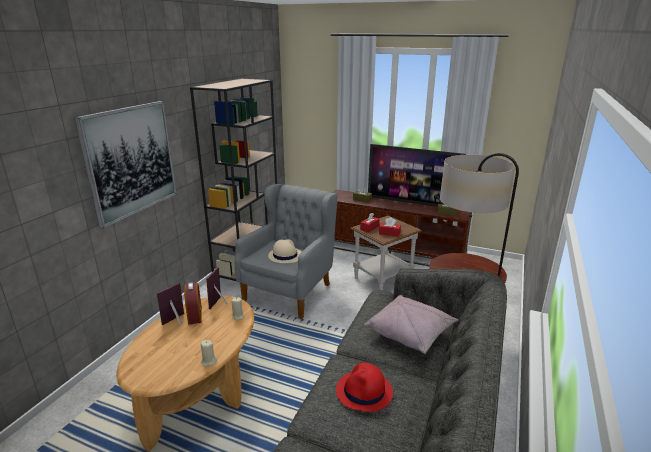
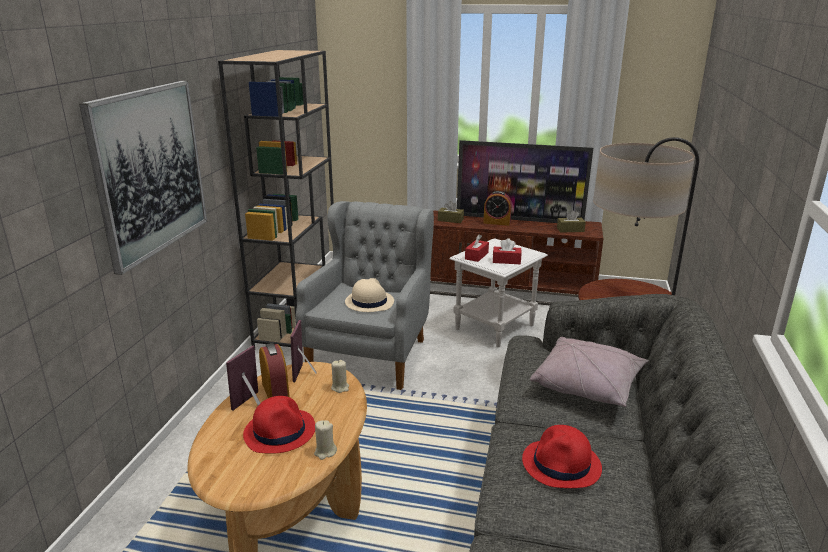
camera: 10 degrees left, 0 degrees up
(186, 343) = (280, 431): none -> red hat
(383, 279) = (495, 327): brown side table -> white side table
(394, 204) = (497, 222): none -> alarm clock

